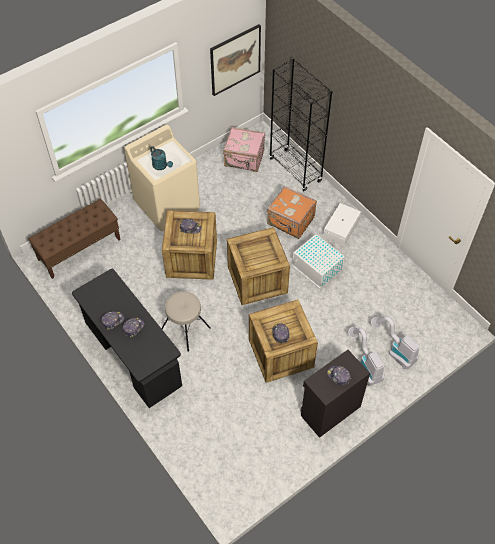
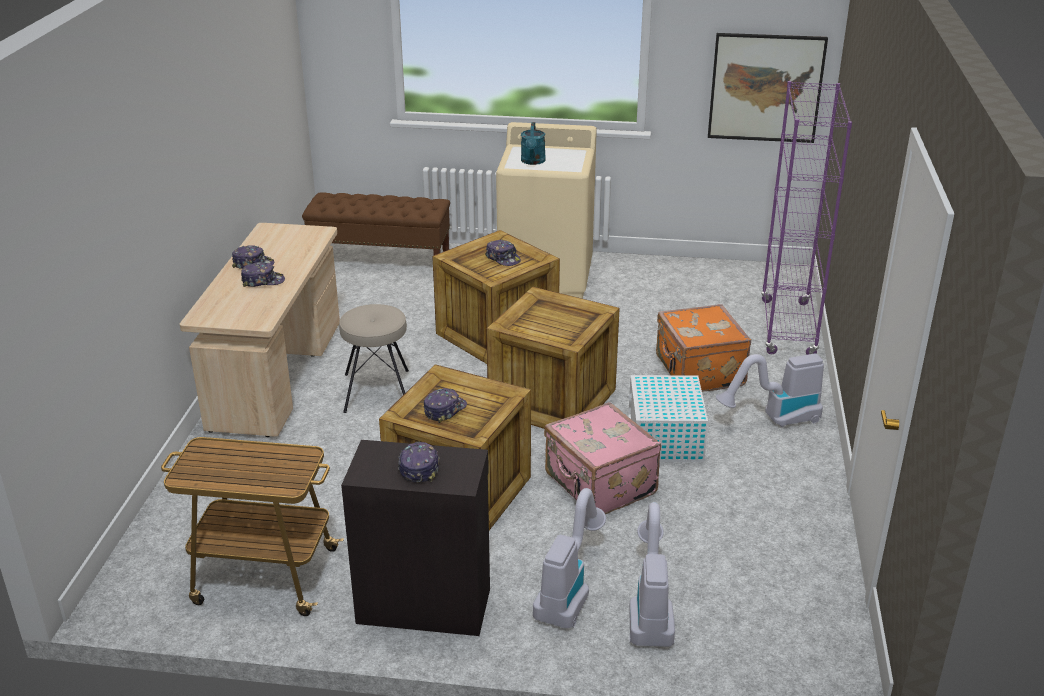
camera: 45 degrees right, 25 degrees down
(132, 354) = (276, 375): black desk -> beige desk
(244, 159) = (723, 285): pink suitcase -> pink suitcase (599, 485)
(264, 448) = (263, 576): none -> cart
(295, 170) = (787, 328): black bookcase -> purple bookcase
(342, 228) = (774, 420): white storage box -> vacuum cleaner

